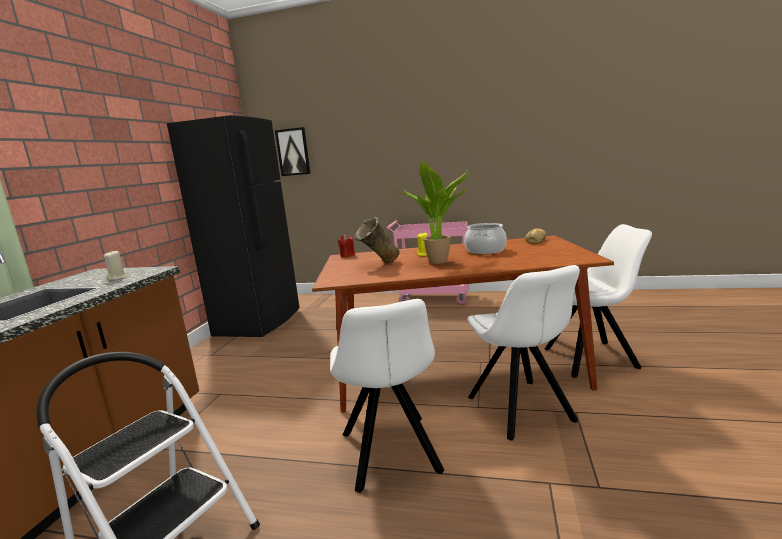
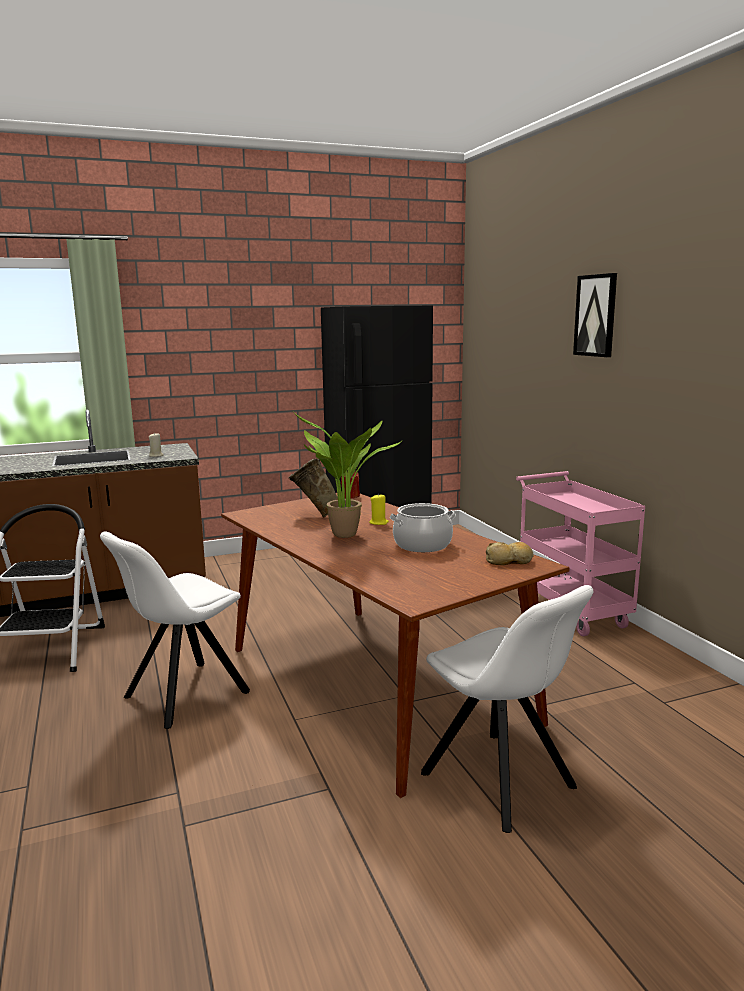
camera: 55 degrees right, 0 degrees up
(293, 152) = (493, 343): picture -> picture (596, 315)
(521, 409) = (309, 748): white chair -> none

